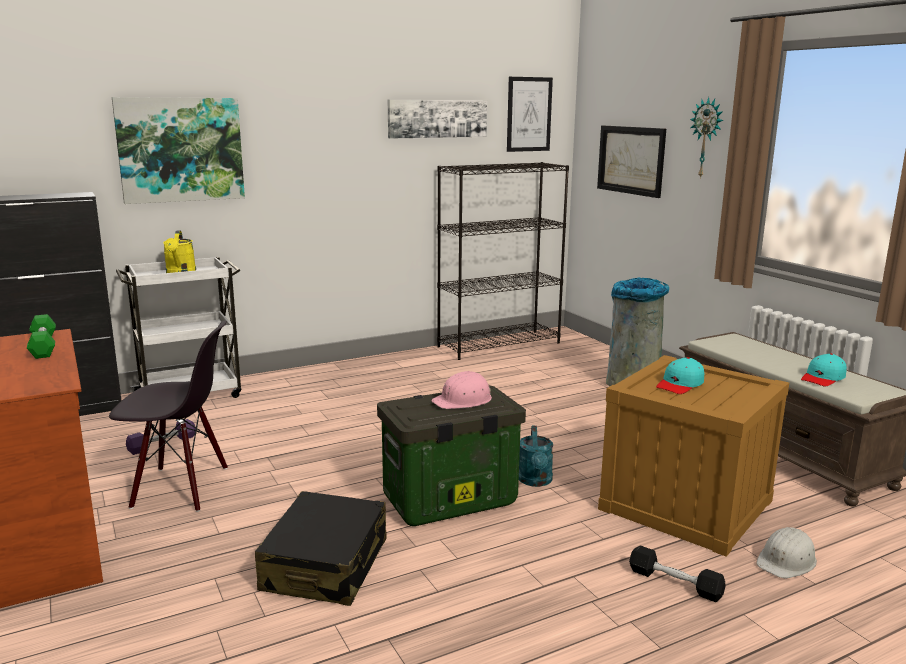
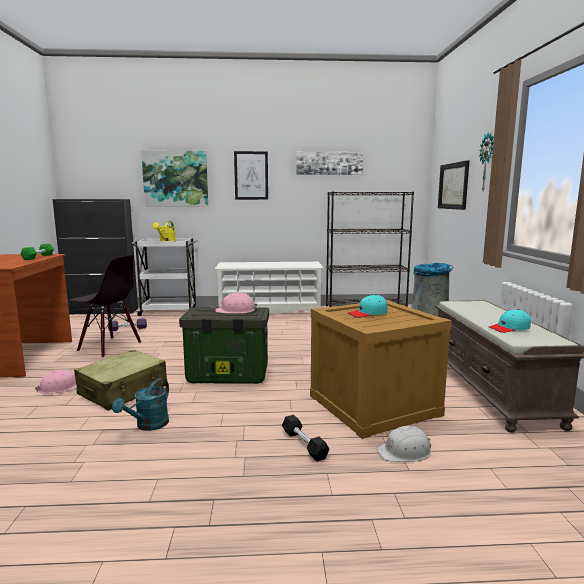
camera: 25 degrees right, 5 degrees down
(209, 586) = (61, 388): none -> pink hard hat
(326, 565) = (123, 391): black suitcase -> beige suitcase
(363, 368) = (270, 310): none -> white shoe rack
(529, 114) = (395, 161): picture -> picture (251, 175)
(535, 481) = (291, 375): turquoise watering can -> turquoise watering can (148, 426)

